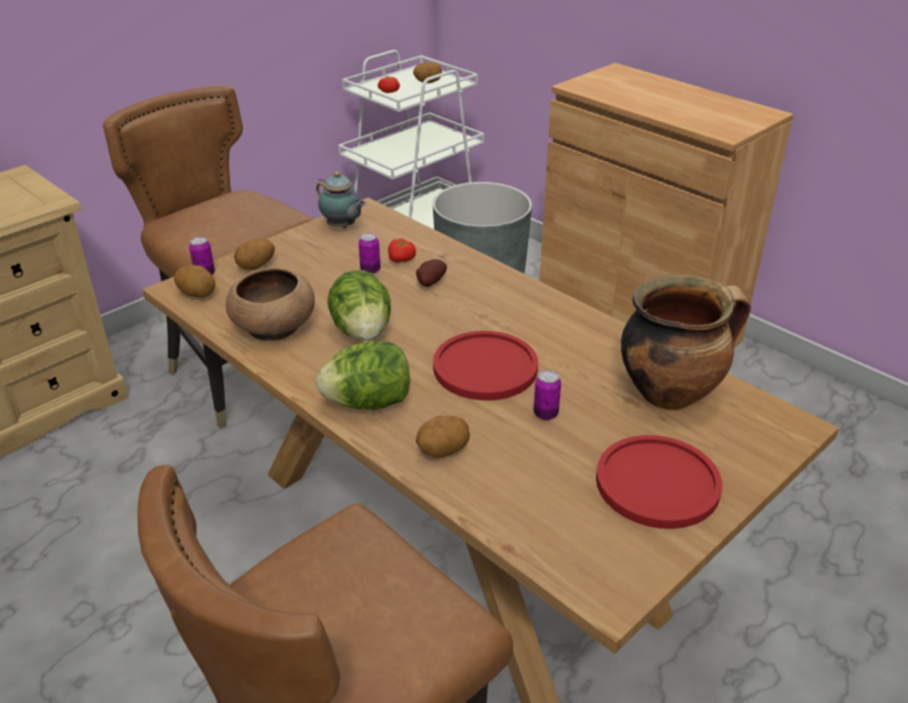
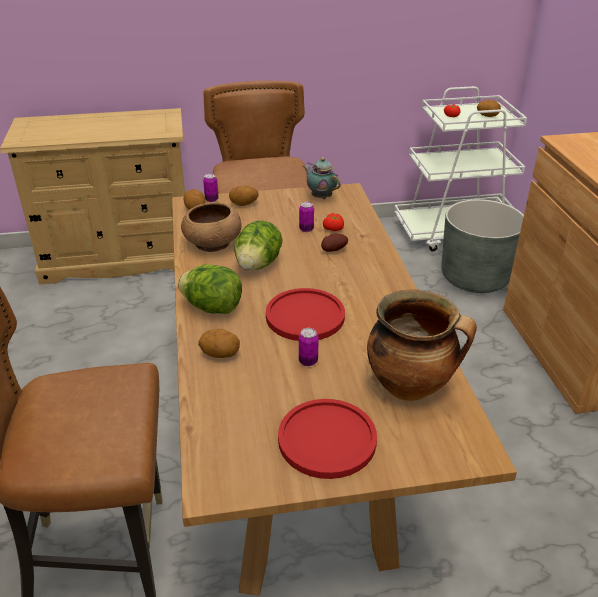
camera: 35 degrees right, 0 degrees up
(342, 227) = (320, 197): teapot -> teapot turned 150 degrees clockwise

